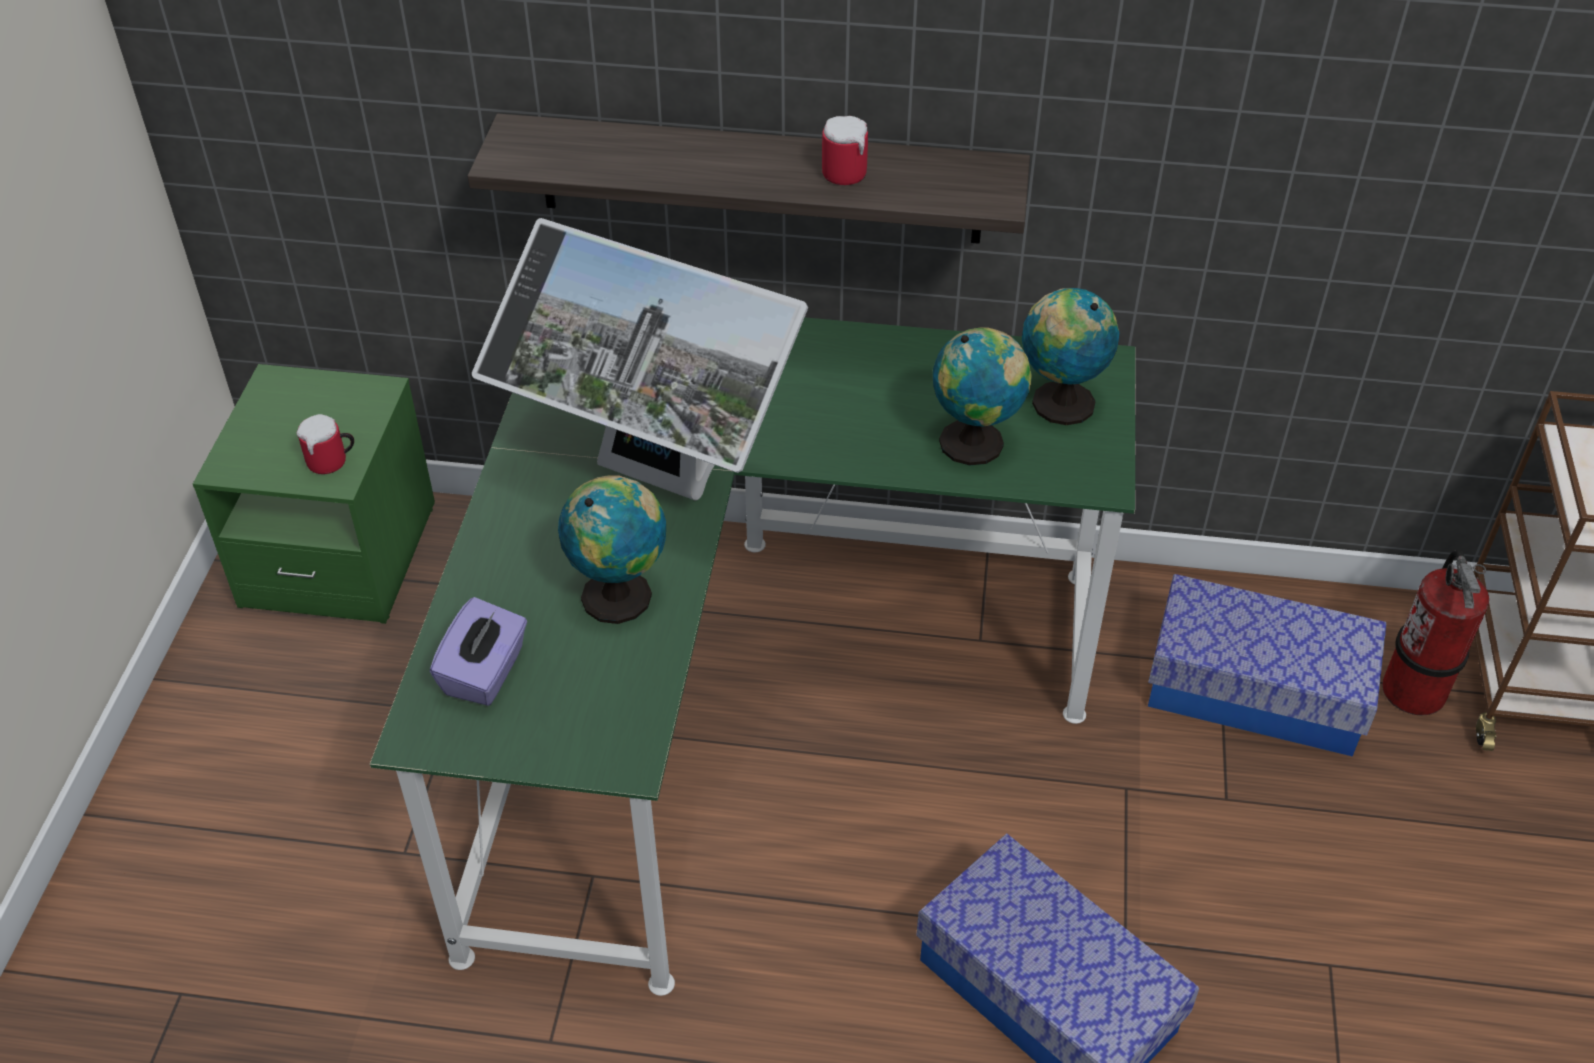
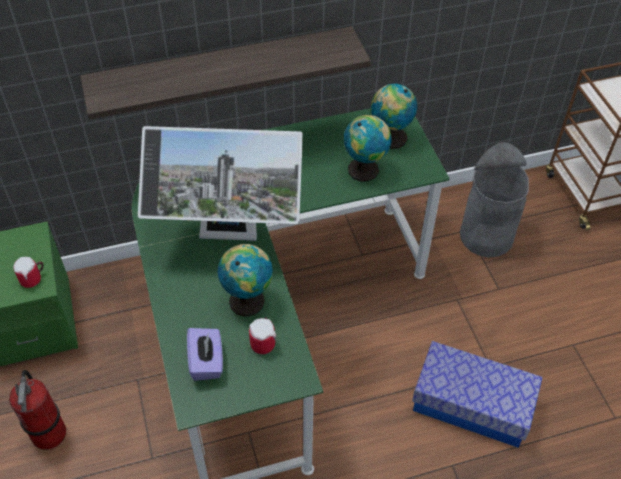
camera: 25 degrees left, 5 degrees up
(849, 171) = (276, 57): mug -> mug (264, 341)
(1256, 690) = (486, 236): storage box -> grey trash can
(1414, 690) = (547, 213): fire extinguisher -> fire extinguisher (49, 433)

